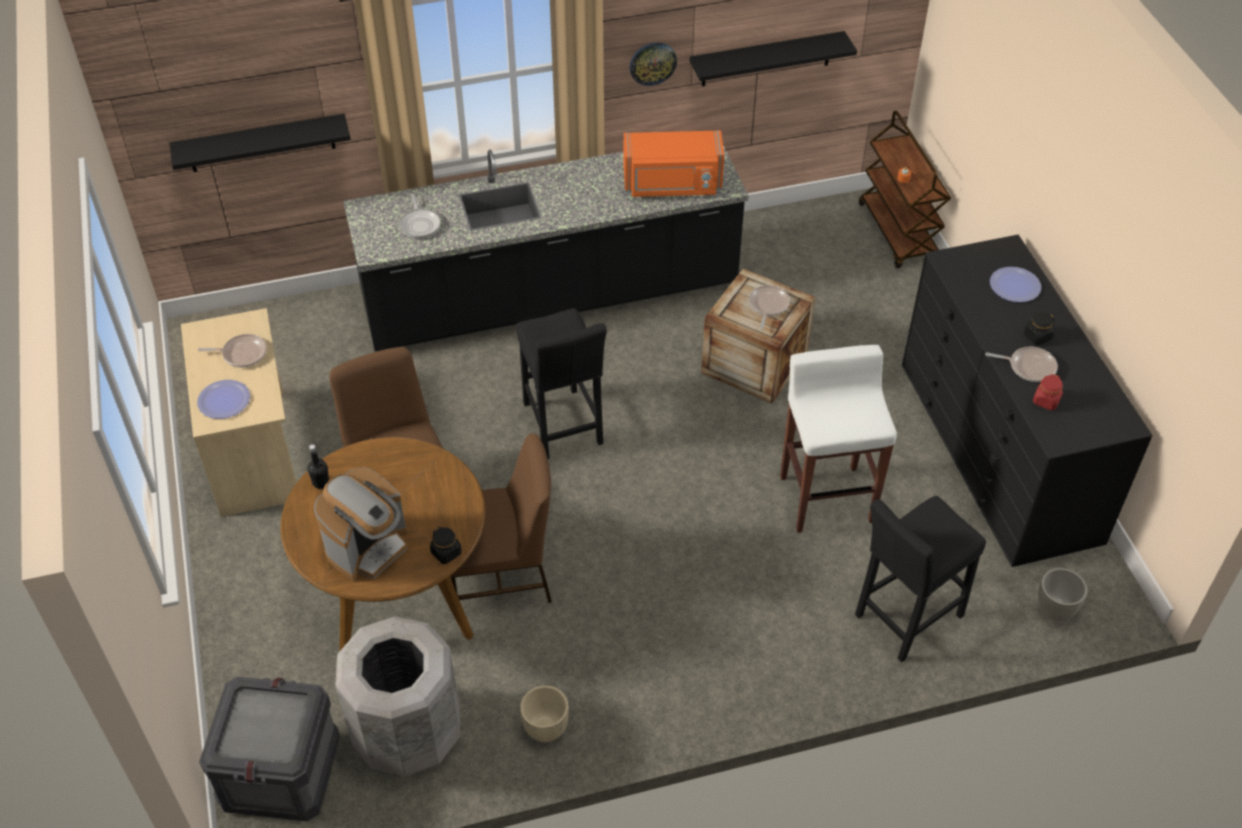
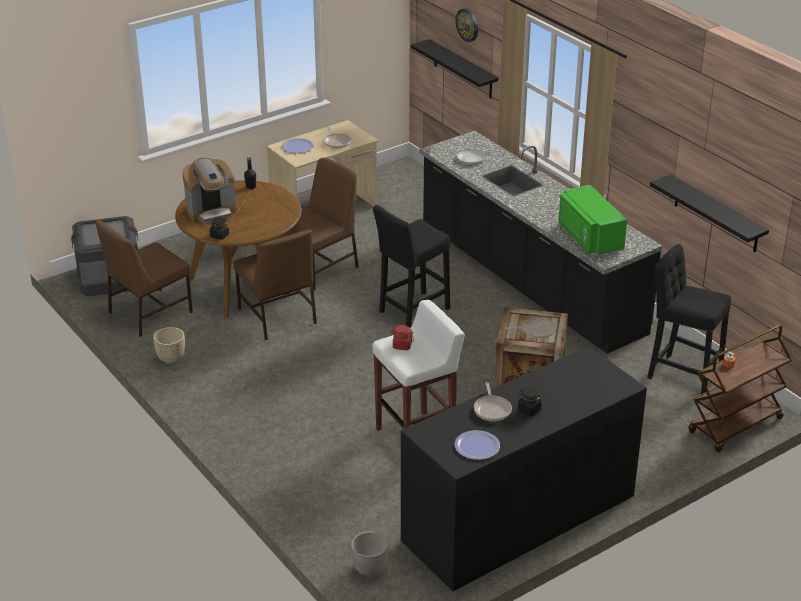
camera: 70 degrees right, 15 degrees down
(368, 547) = (211, 212): coffee machine -> coffee machine turned 45 degrees counterclockwise
(408, 735) = (148, 313): grey trash can -> brown chair
(652, 63) = (649, 163): wall clock -> wall clock (467, 25)
(672, 185) = (588, 237): orange microwave -> green microwave
(905, 619) = (323, 492): black stool -> black stool (681, 374)
(1015, 285) = (581, 392): plate -> plate (477, 446)
(1046, 401) = (460, 422): red jar -> red jar (402, 345)

